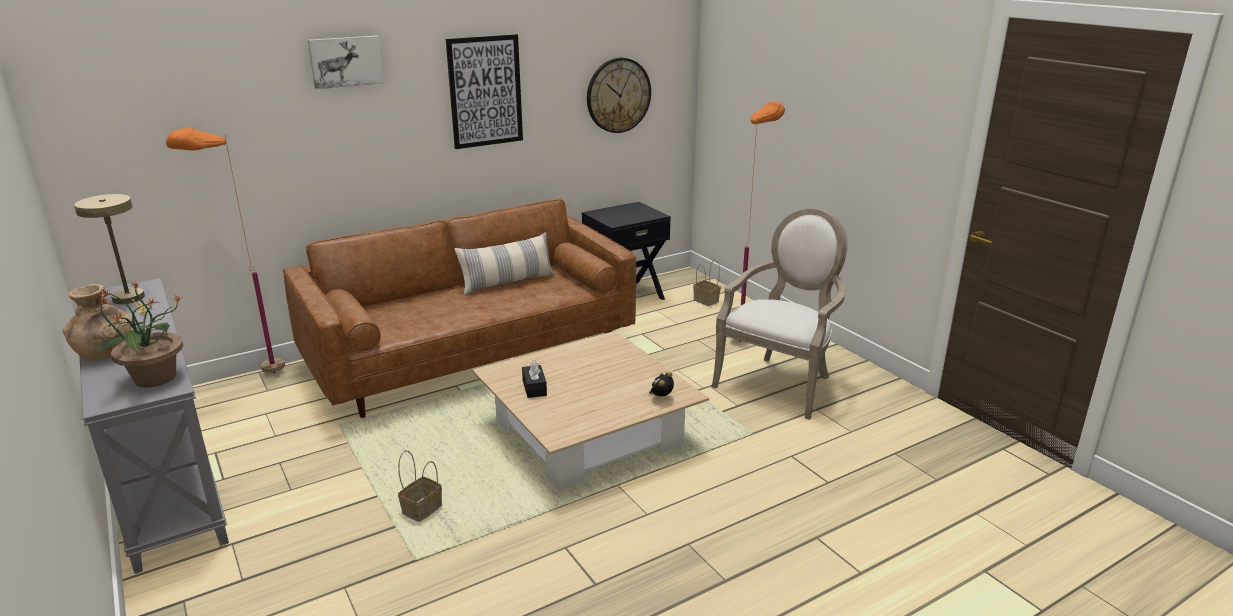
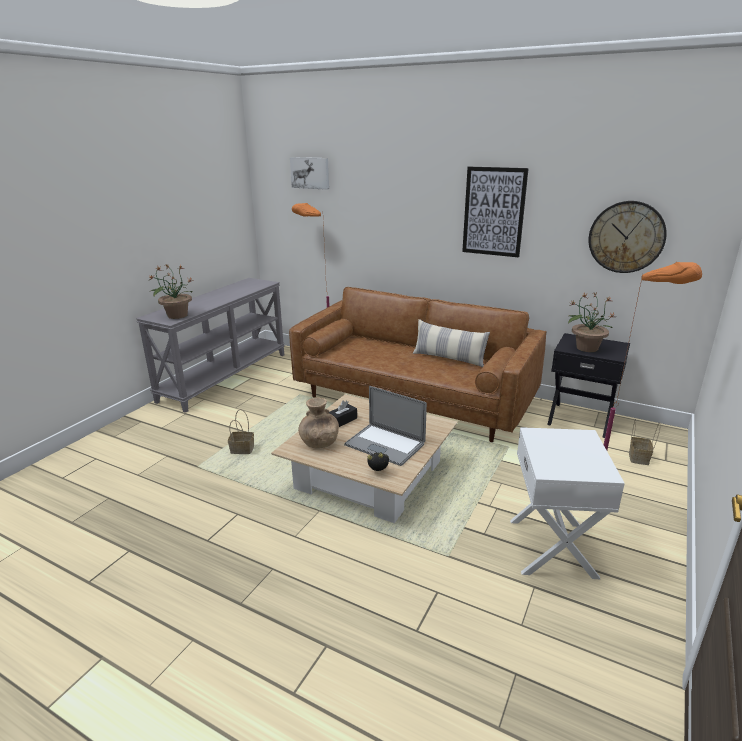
camera: 60 degrees right, 0 degrees up
(105, 353) = (195, 301): brown vase -> brown vase (319, 443)
(131, 300) = (250, 286): beige table lamp -> none
(346, 61) = (398, 175): picture -> picture (310, 173)
(614, 379) = (384, 444): none -> laptop
(625, 216) = (586, 348): none -> potted plant
(780, 383) = (553, 548): armchair -> white side table

